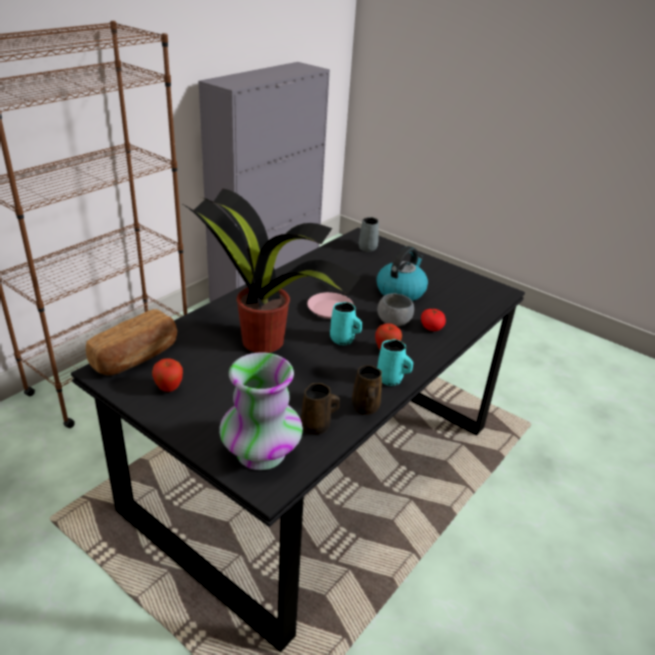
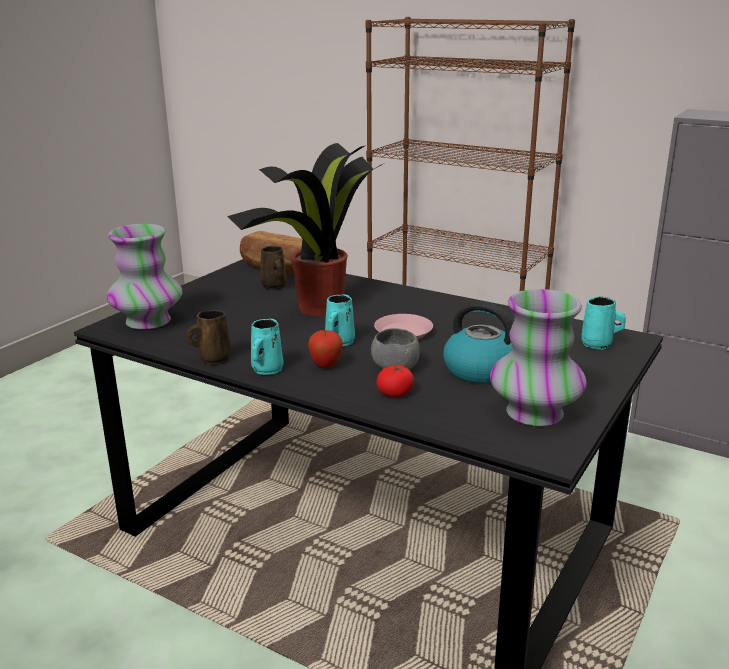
camera: 85 degrees right, 10 degrees down
(169, 388) = (234, 283): apple -> none
(317, 426) = (184, 339): brown mug -> brown mug (274, 287)
(368, 247) = (598, 345): grey mug -> turquoise mug
(458, 286) = (534, 413): none -> vase

